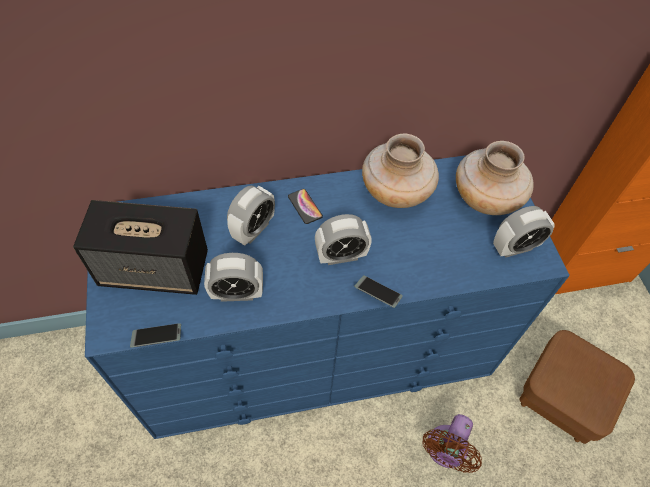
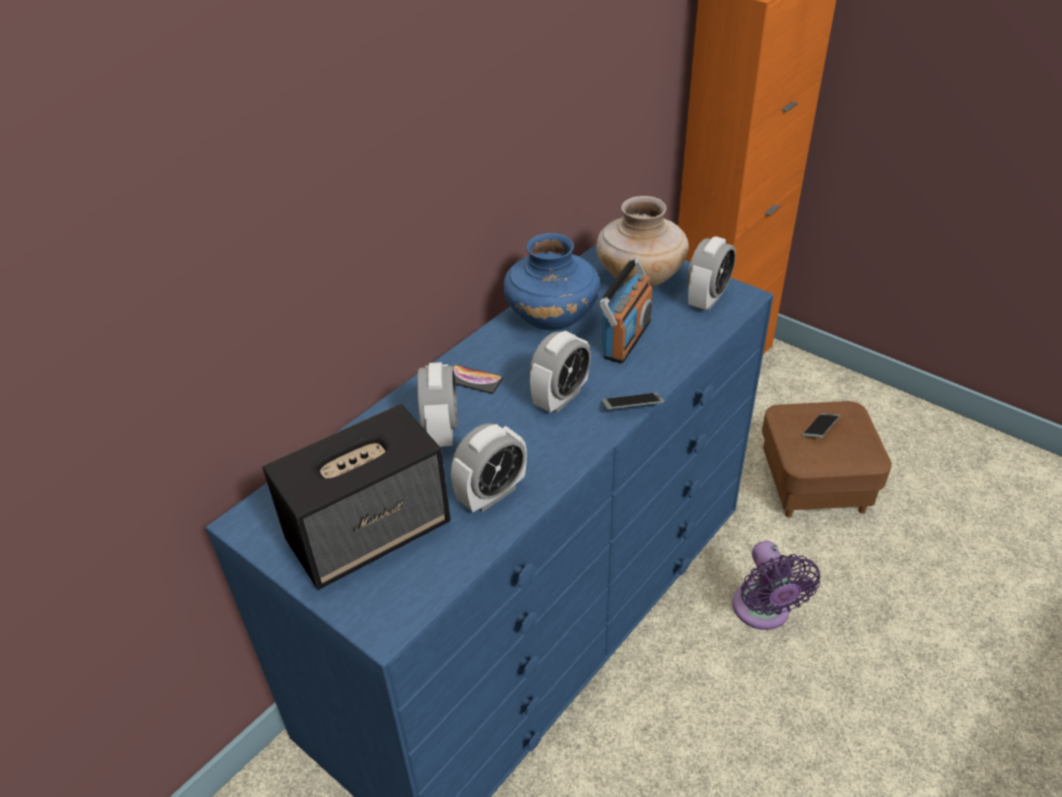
camera: 35 degrees left, 15 degrees down
(157, 337) = (449, 589): phone -> phone (820, 429)
(396, 193) = (552, 318): beige vase -> blue vase
(427, 241) = (626, 339): none -> radio
(445, 450) = (763, 612): brown fan -> purple fan

